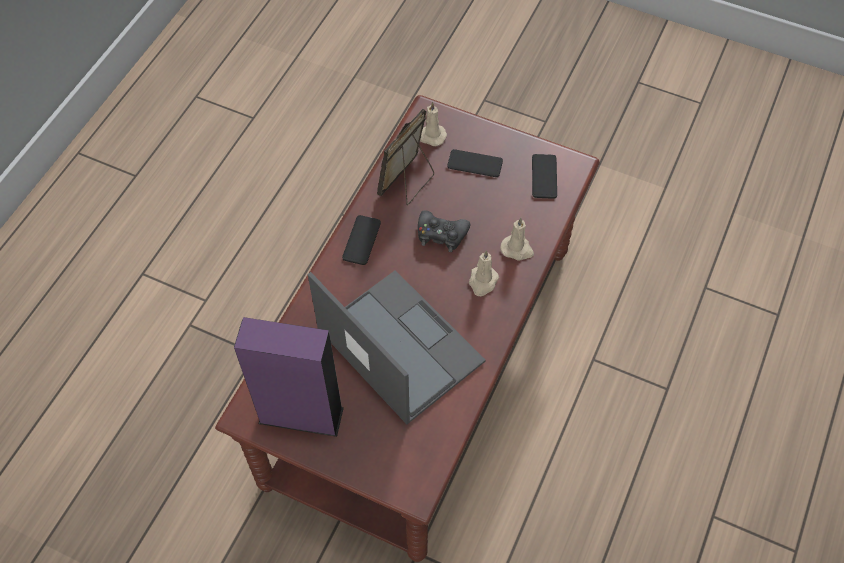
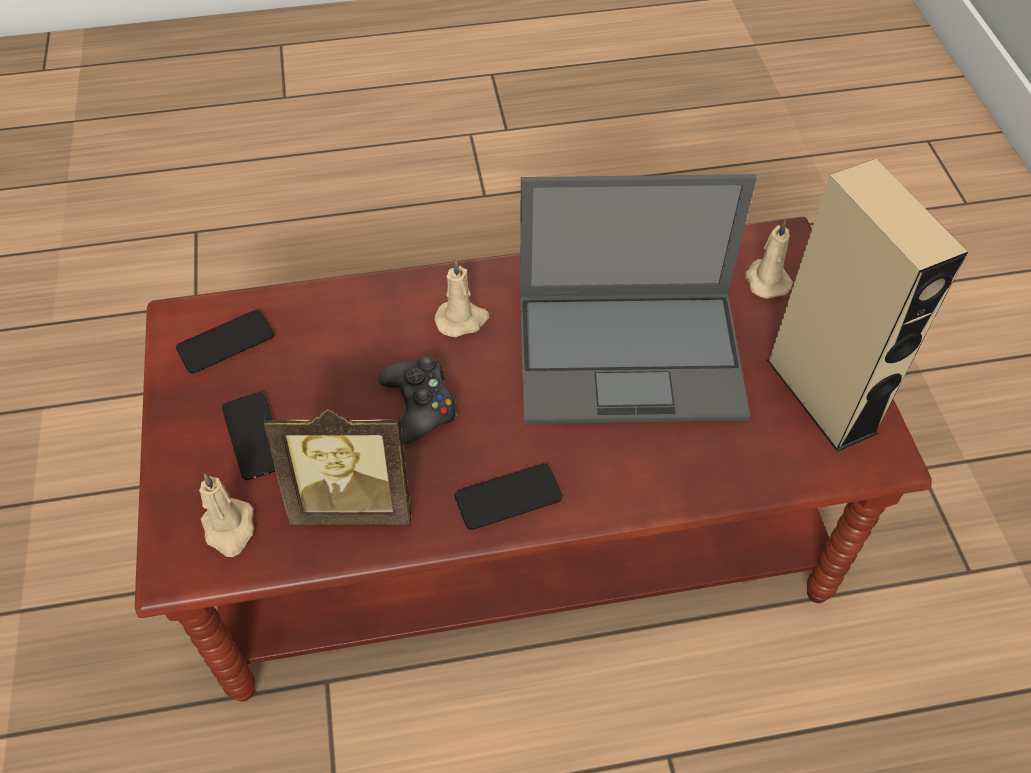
camera: 125 degrees left, 5 degrees down
(301, 415) = (821, 395): purple speaker -> beige speaker
(398, 345) = (632, 355): laptop -> laptop turned 105 degrees counterclockwise
(517, 249) = (380, 310): beige candle -> beige candle (766, 280)

